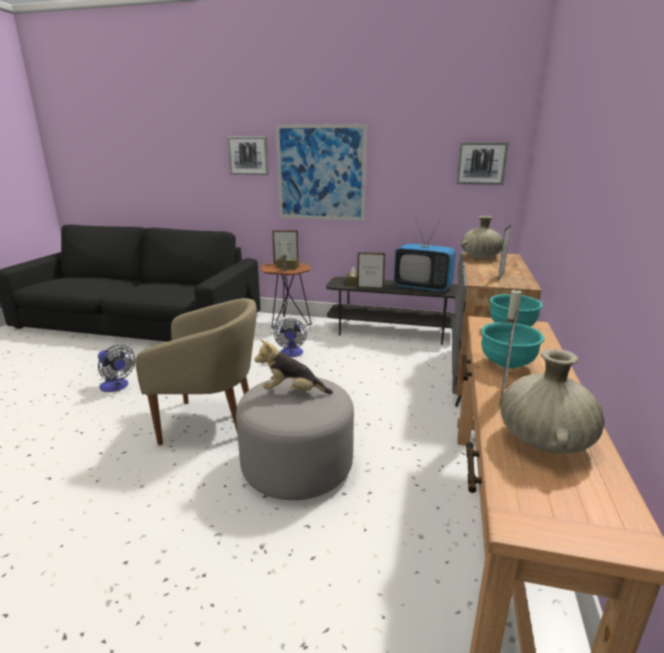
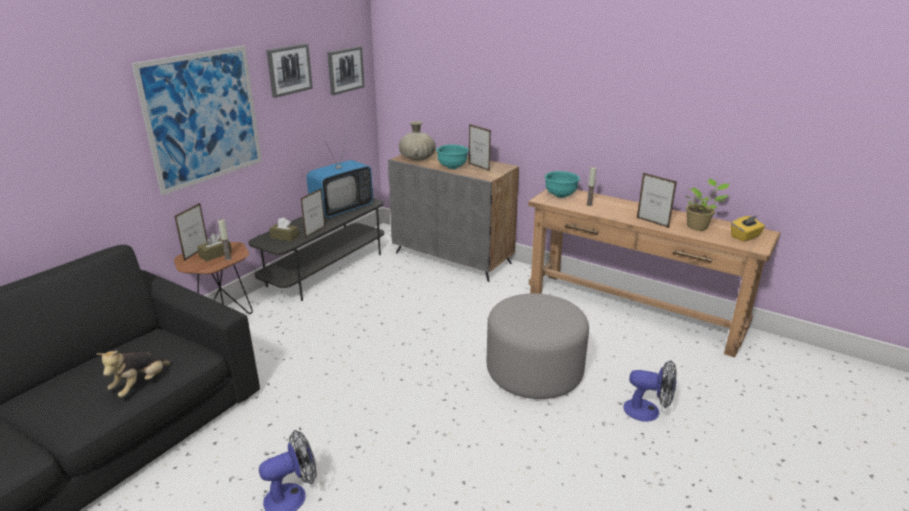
camera: 70 degrees left, 5 degrees up
(211, 422) = (438, 414): beige armchair -> none
(248, 155) = (95, 118): picture -> picture (289, 70)
(291, 354) = (322, 340): fan -> fan (648, 411)
(292, 392) = (530, 313): plush toy -> plush toy (141, 385)
(506, 365) = (615, 211): turquoise bowl -> turquoise bowl (452, 167)
(544, 441) = (698, 227): beige vase -> potted plant
(565, 504) = (745, 237): none -> yellow tissue box

